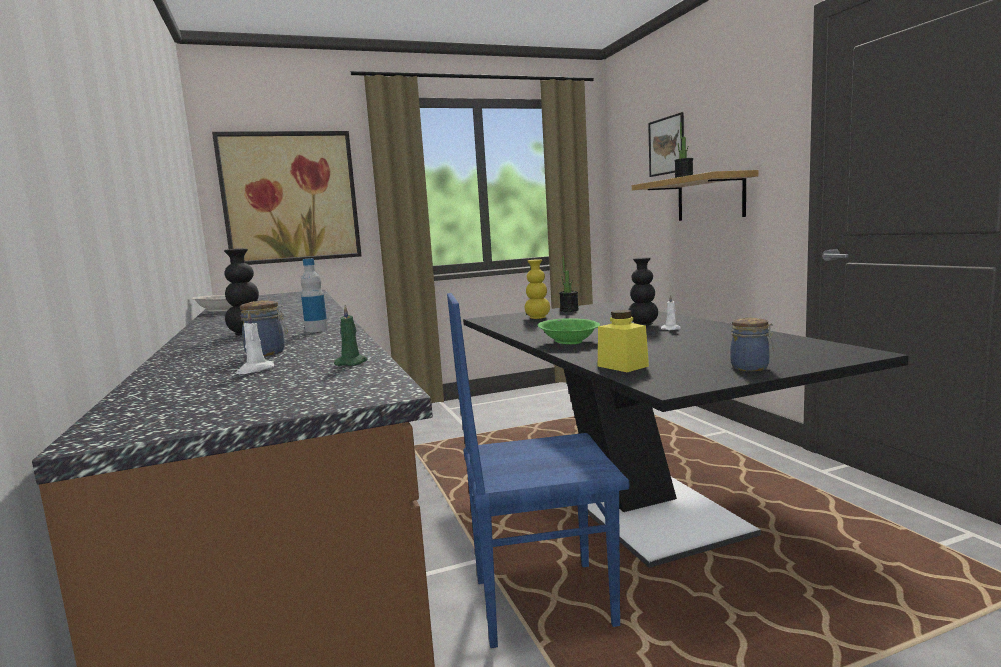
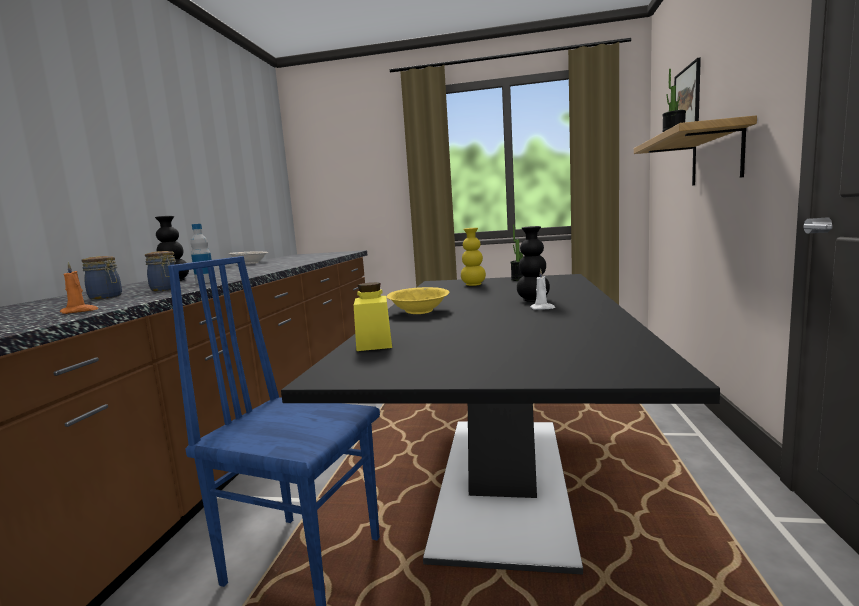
camera: 30 degrees right, 0 degrees up
(255, 370) = (39, 309): white candle -> none
(290, 197) = (348, 177): picture -> none
(352, 363) = (80, 311): green candle -> orange candle
(569, 342) = (419, 311): green bowl -> yellow bowl
(751, 367) = (469, 368): jar -> jar (165, 289)

